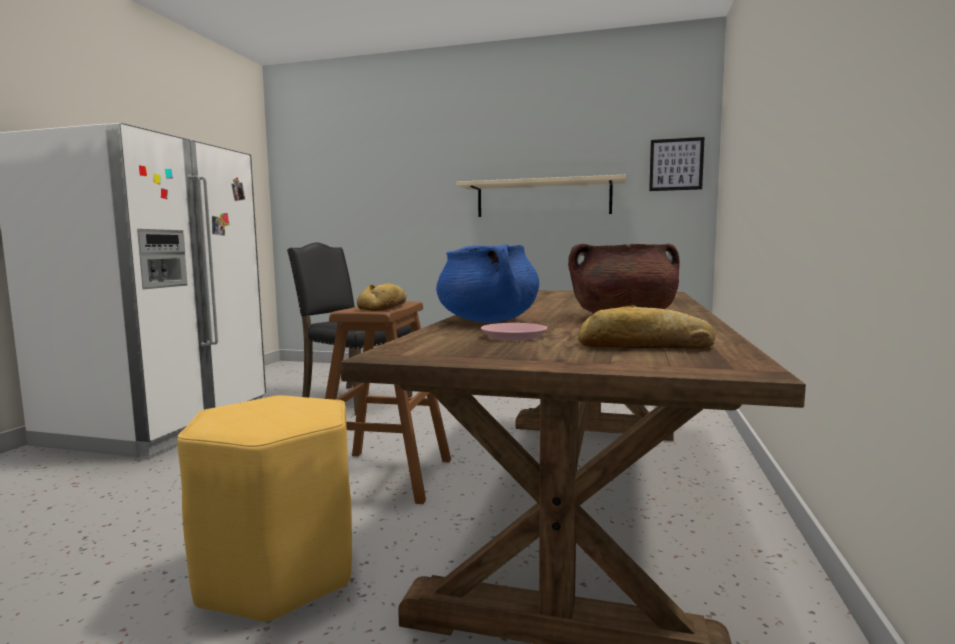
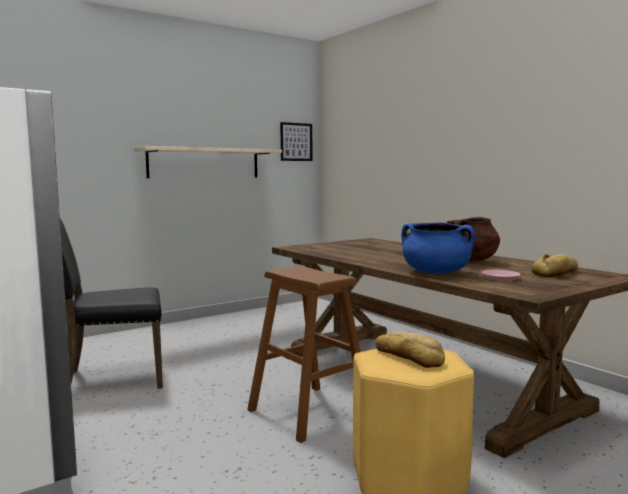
camera: 50 degrees left, 0 degrees up
(386, 307) = (320, 273): bread -> bread (409, 356)

